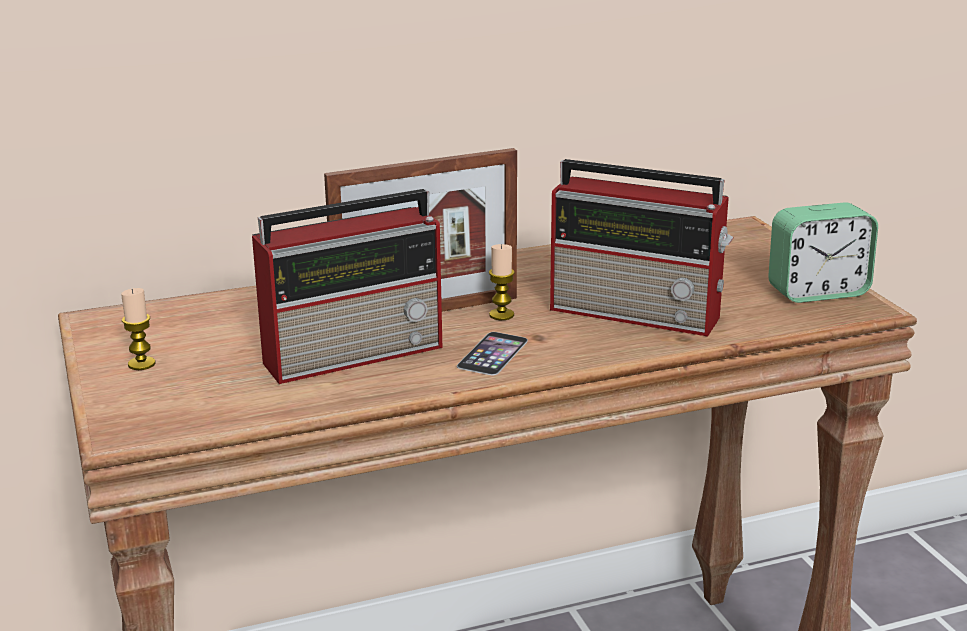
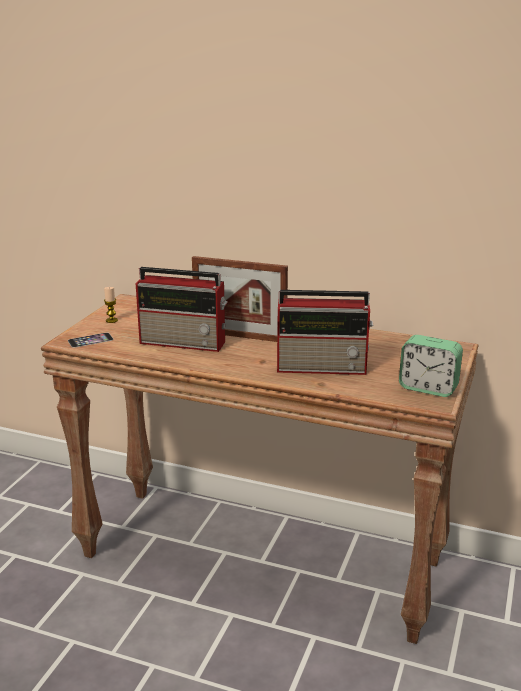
camera: 40 degrees right, 0 degrees up
(493, 353) = (232, 361): phone -> phone (90, 340)
(501, 315) = (265, 347): candle -> none
(639, 313) = (323, 367): radio -> radio turned 60 degrees counterclockwise

